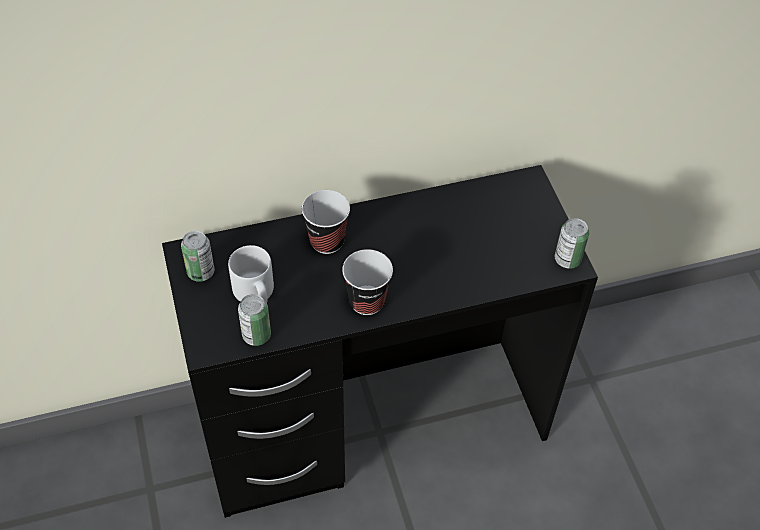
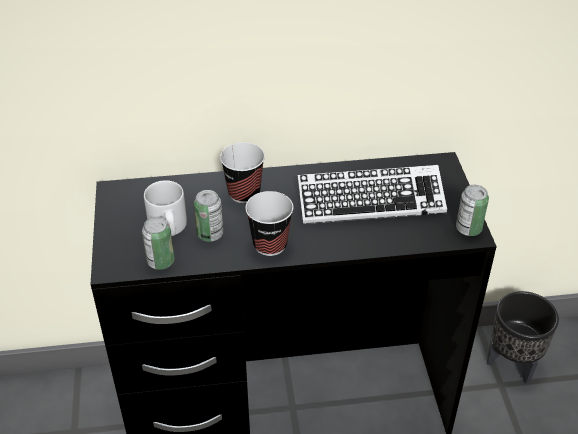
camera: 10 degrees right, 10 degrees down
(200, 272) = (124, 206): can -> can (210, 234)
(462, 236) = (370, 201): none -> keyboard
(601, 354) = (513, 363): none -> black planter

